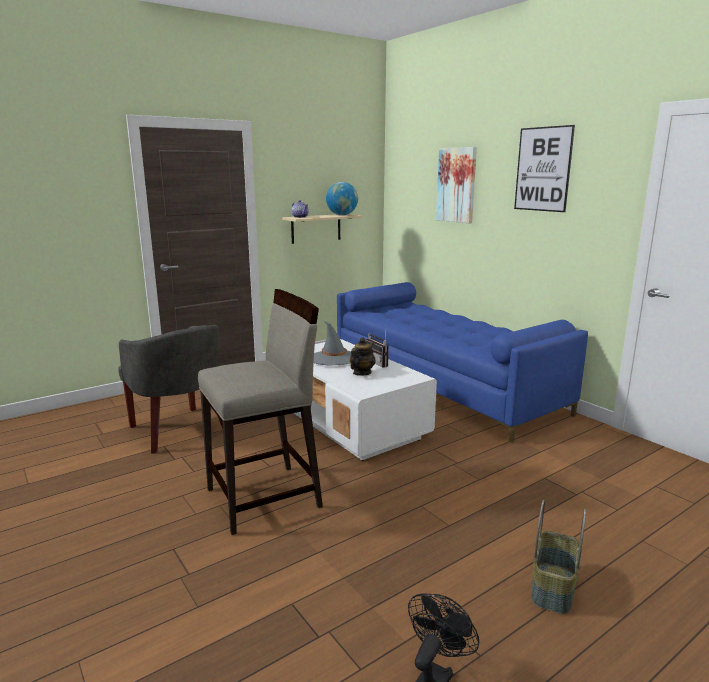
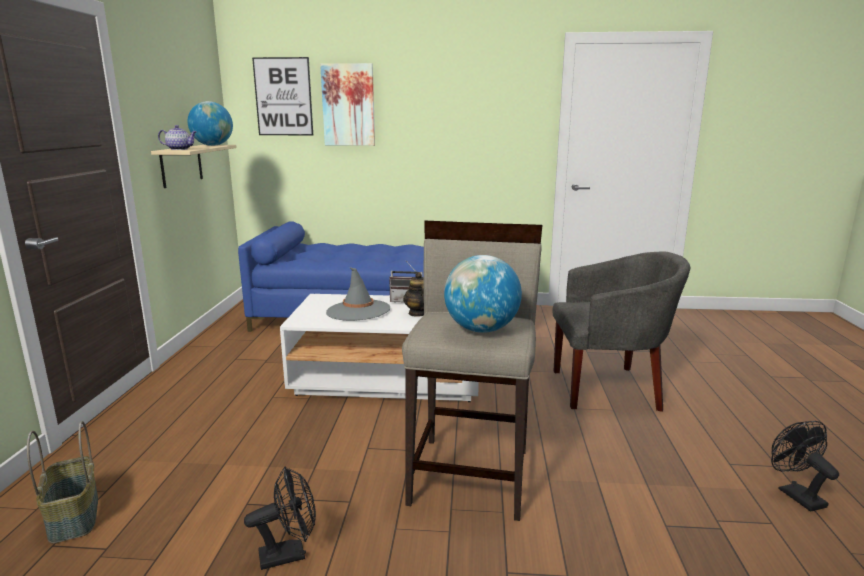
camera: 50 degrees left, 0 degrees up
(133, 475) = (289, 554): none -> black fan
(179, 430) = (224, 479): grey armchair -> grey armchair (609, 388)
(239, 377) = (481, 330): none -> globe
(543, 169) = (458, 87): picture -> picture (283, 97)
(554, 588) = (720, 409): basket -> basket (75, 516)

